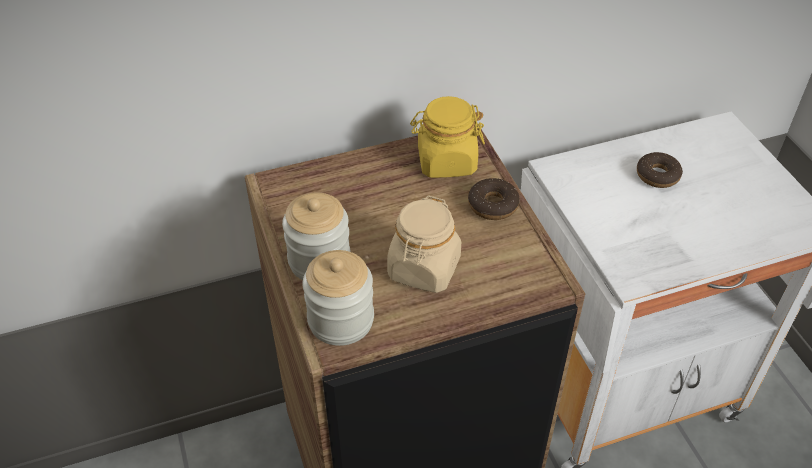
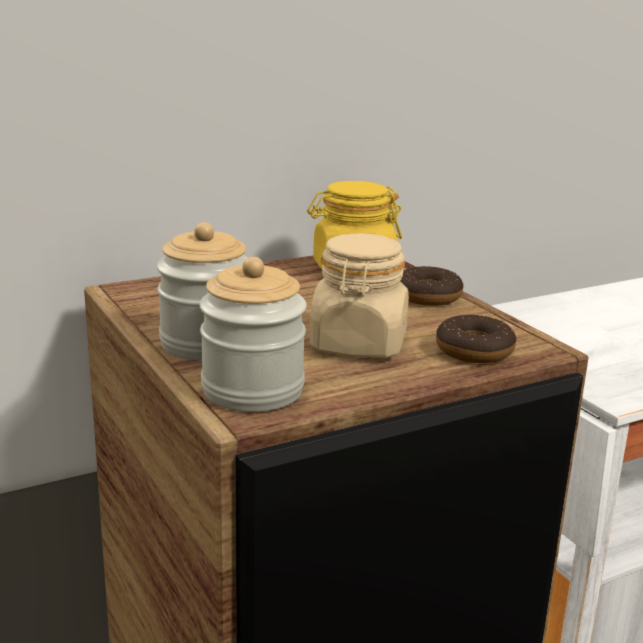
camera: 10 degrees left, 25 degrees down
(657, 175) = (596, 319): donut -> donut (474, 351)

